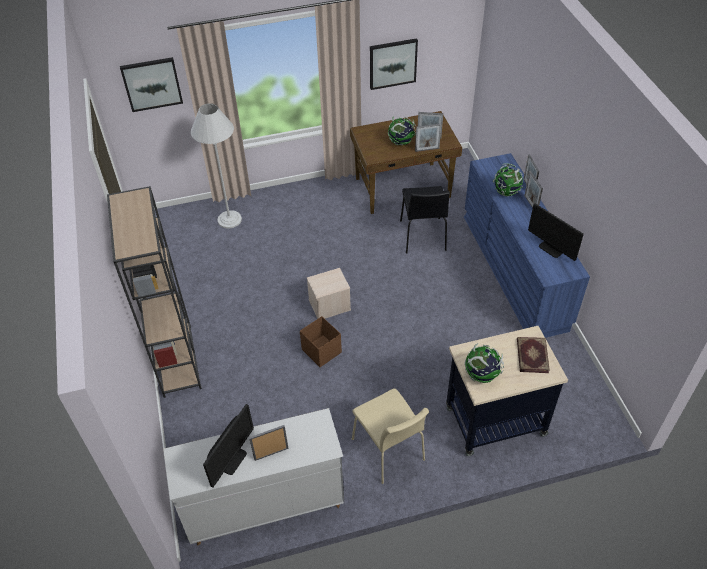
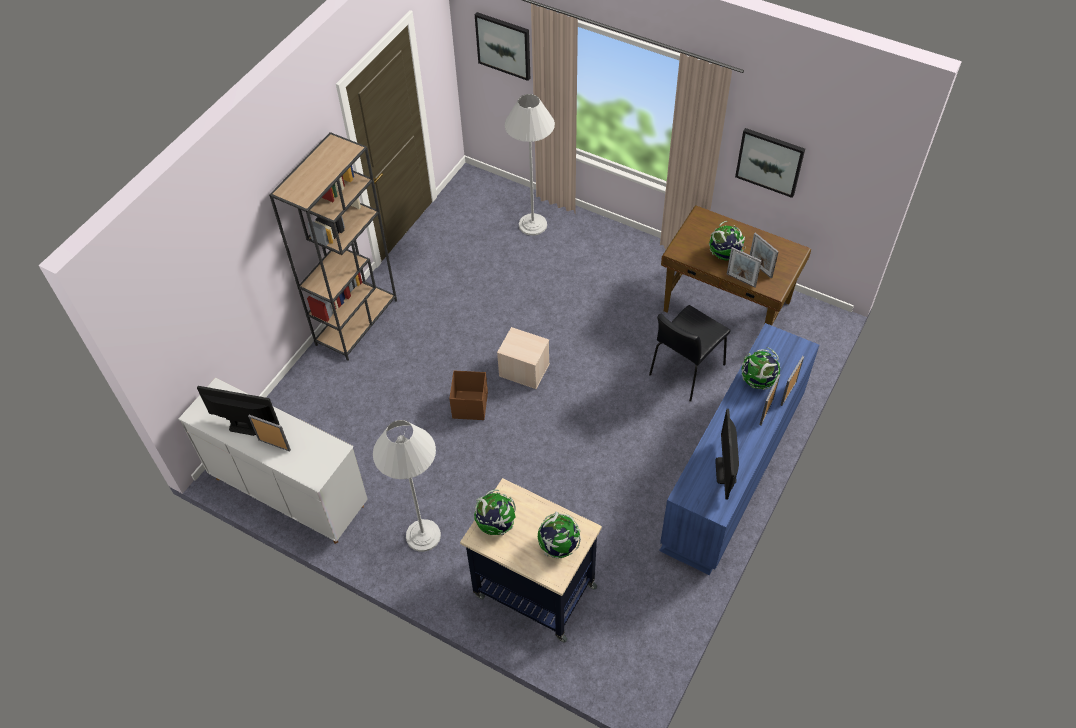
camera: 45 degrees right, 5 degrees up
(232, 460) = (245, 425): monitor -> monitor turned 150 degrees counterclockwise
(389, 451) = (423, 535): beige chair -> white floor lamp
(531, 356) = (558, 546): book -> globe

